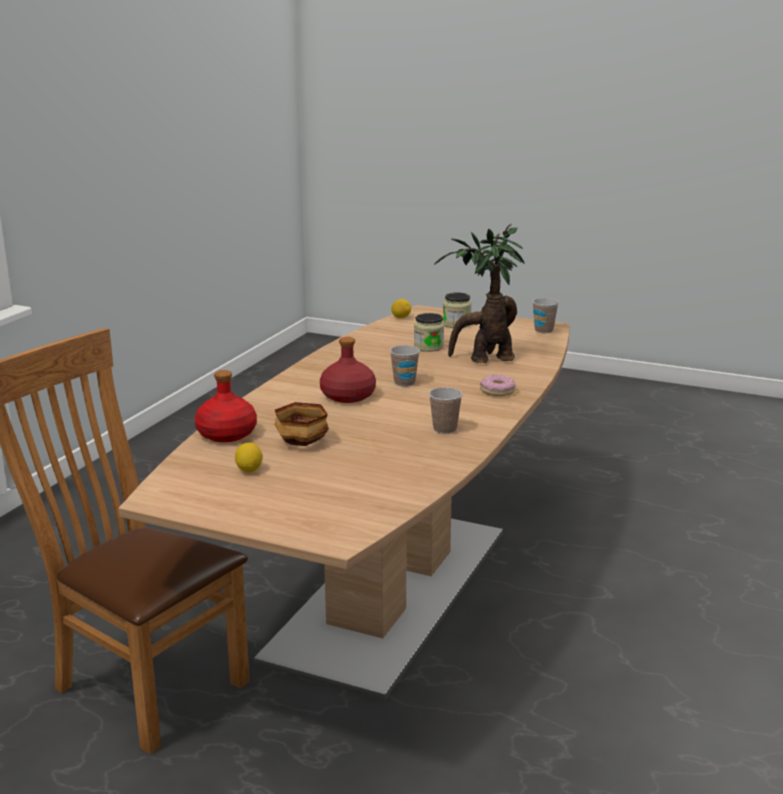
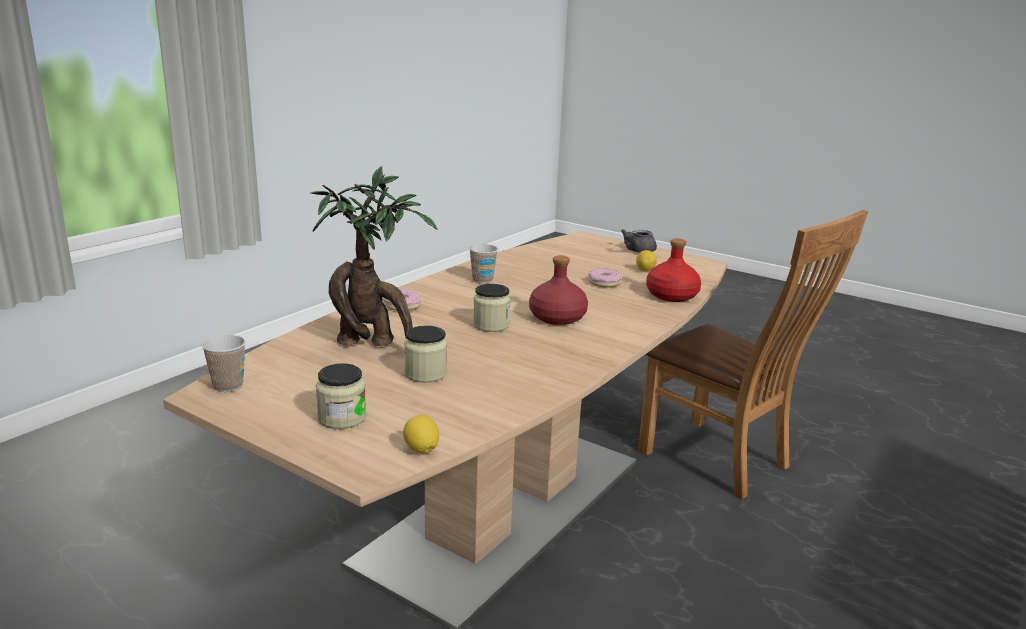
camera: 170 degrees left, 0 degrees up
(253, 511) = (637, 251): none -> grey teapot
(303, 442) = (604, 283): bowl -> donut
(404, 383) = (491, 325): cup -> jar

